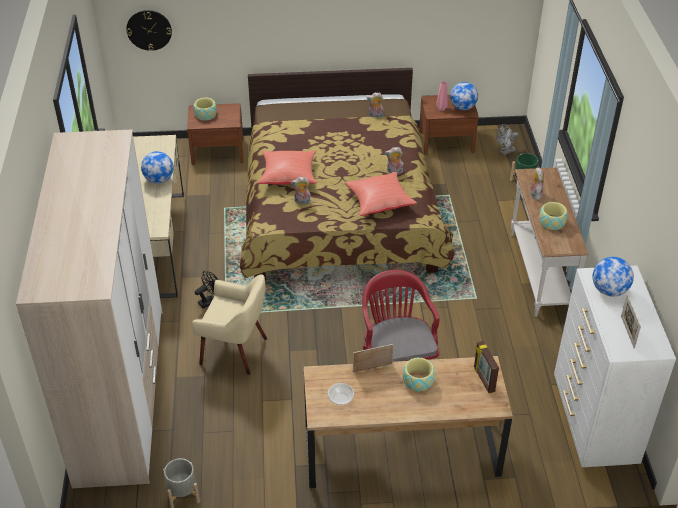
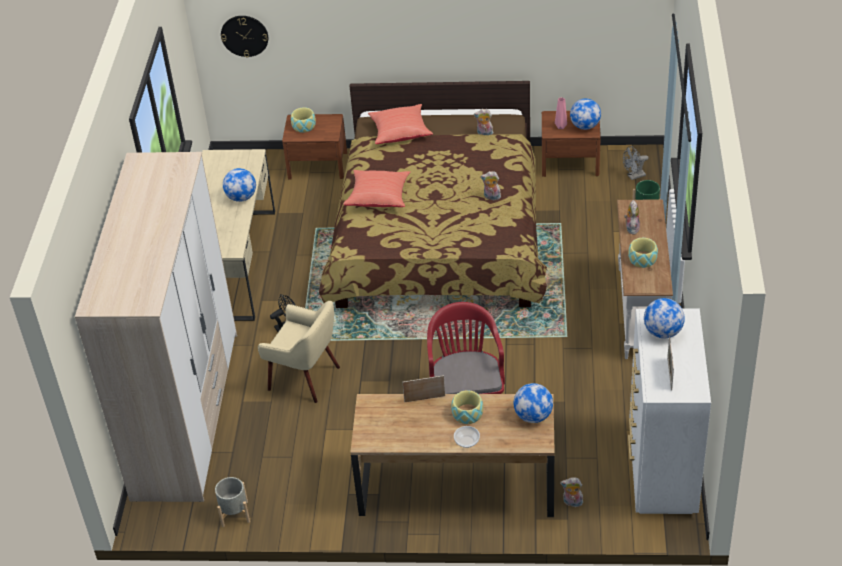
camera: 10 degrees right, 0 degrees up
(302, 202) = (388, 226): plush toy -> plush toy (572, 503)
(341, 399) = (388, 427): bowl -> bowl (467, 442)
(379, 202) = (469, 229): red pillow -> red pillow (400, 133)
(483, 379) = (533, 416): picture frame -> globe

